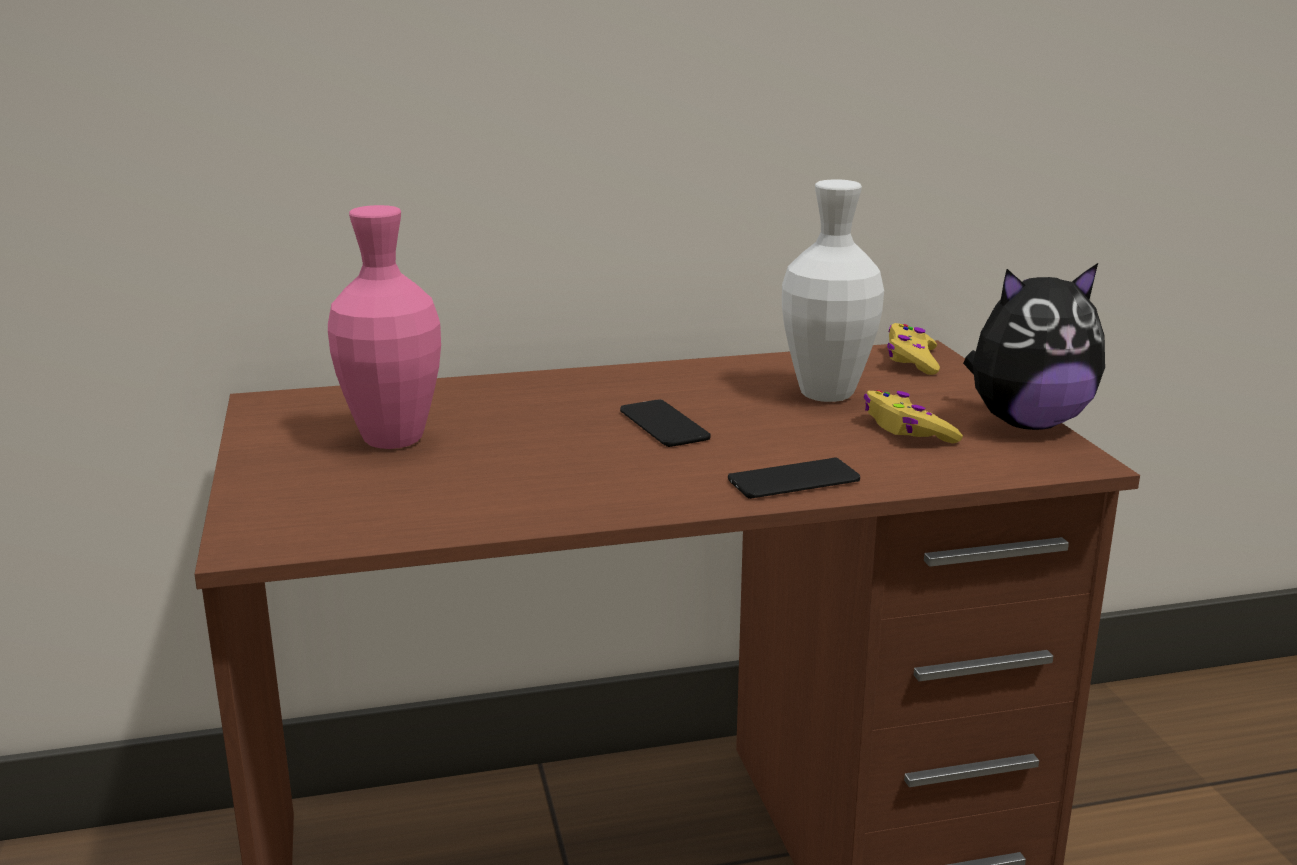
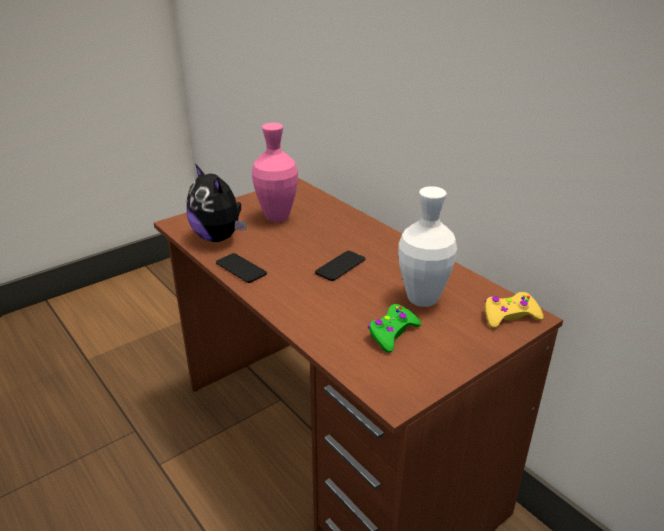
camera: 65 degrees right, 10 degrees up
(793, 480) = (300, 312): phone -> phone (241, 268)
(907, 430) = (392, 333): yellow game controller -> green game controller
(1027, 423) = (441, 373): plush toy -> plush toy (219, 237)

